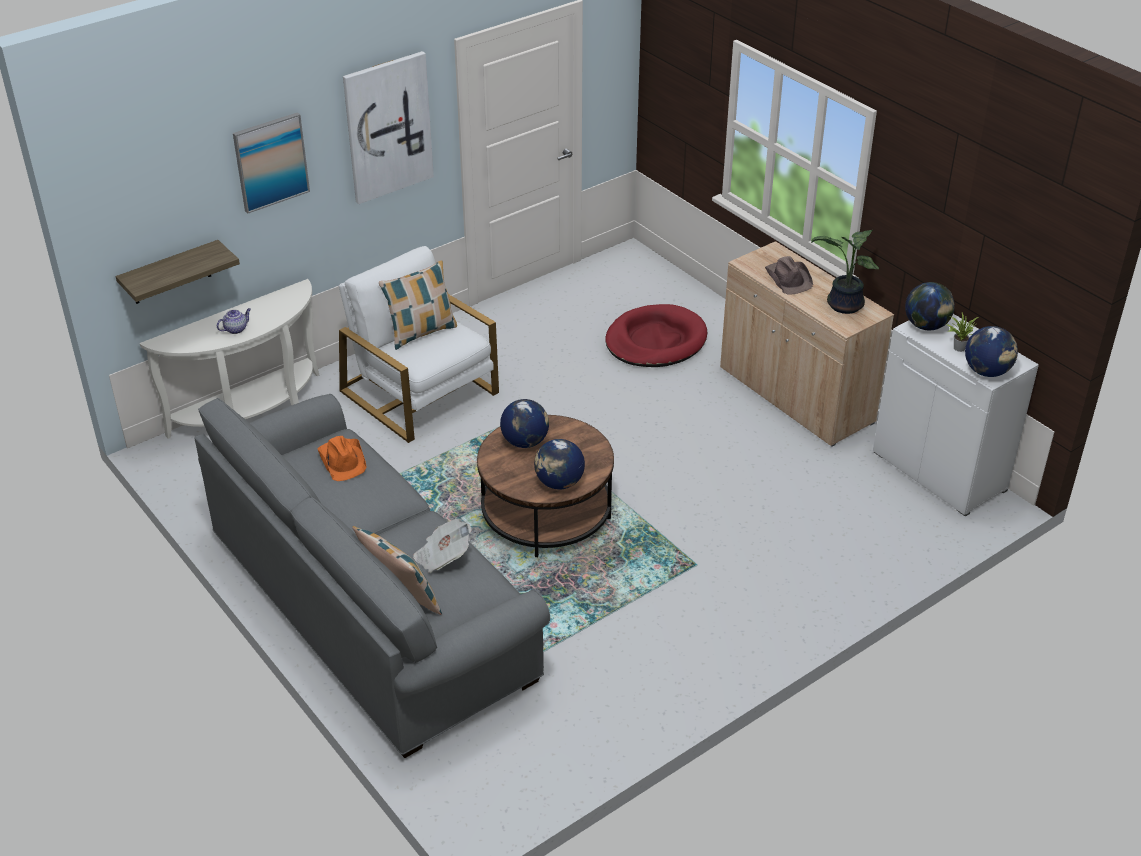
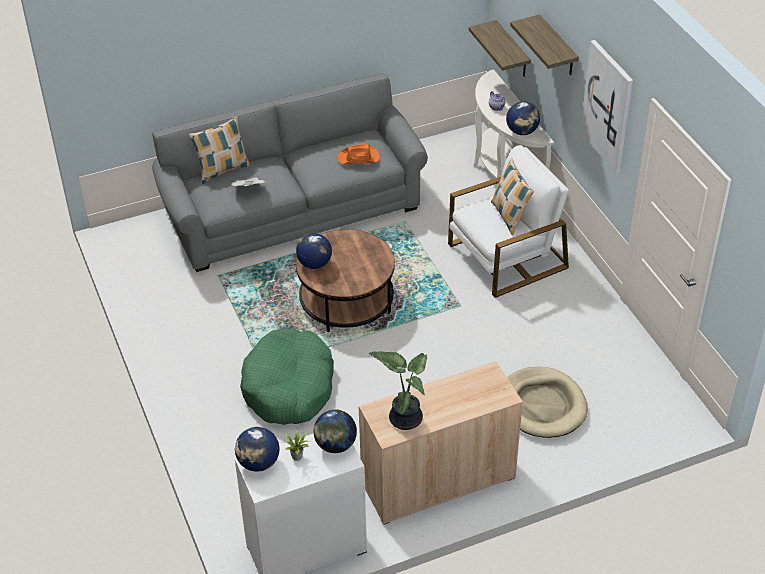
camera: 105 degrees right, 5 degrees up
(271, 162) = (557, 47): picture -> shelf
(525, 442) = (365, 254): globe -> globe (522, 131)
(655, 341) = (542, 405): red dog bed -> beige dog bed
(719, 533) = (289, 387): none -> green dog bed
(789, 278) = (458, 393): brown hat -> none

